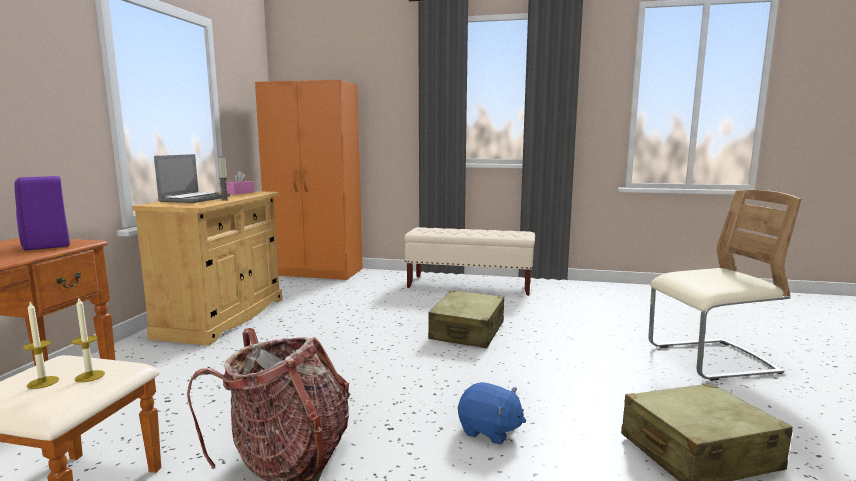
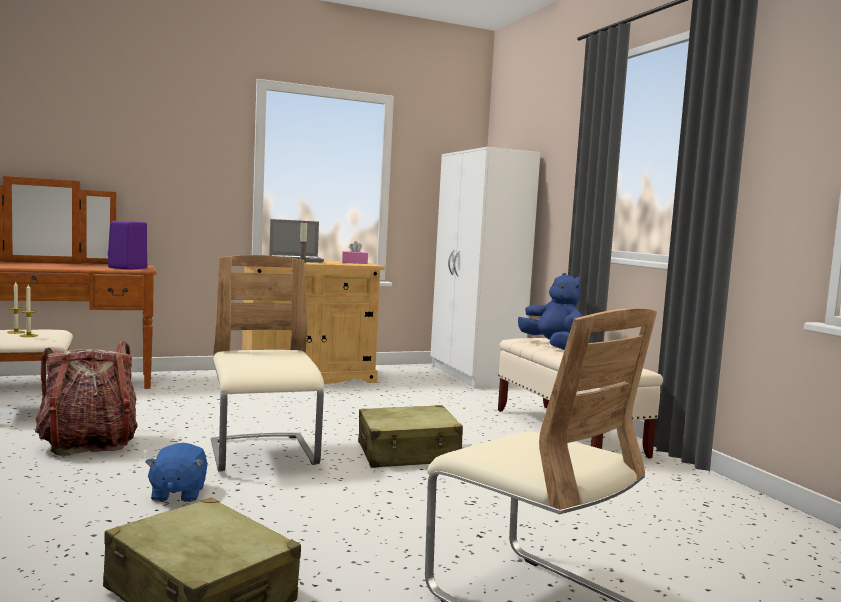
camera: 55 degrees right, 5 degrees down
(316, 272) = (474, 376): orange wardrobe -> white wardrobe
(422, 378) = (263, 455): none -> beige chair
(445, 230) = (552, 346): none -> blue plush toy

